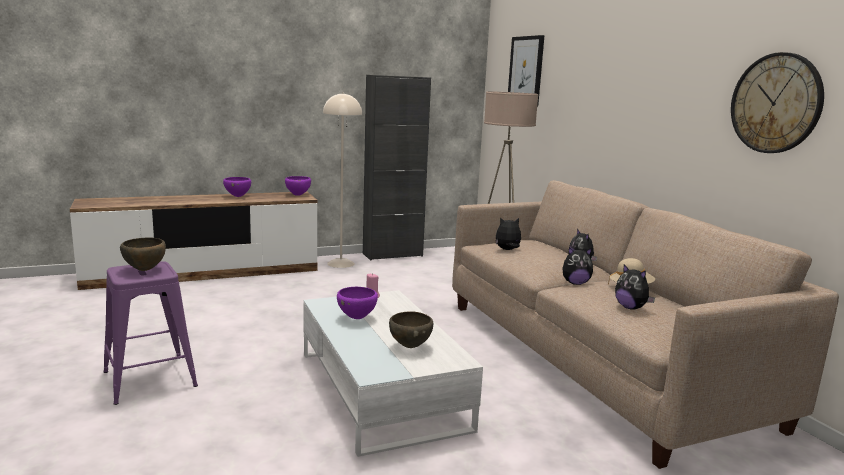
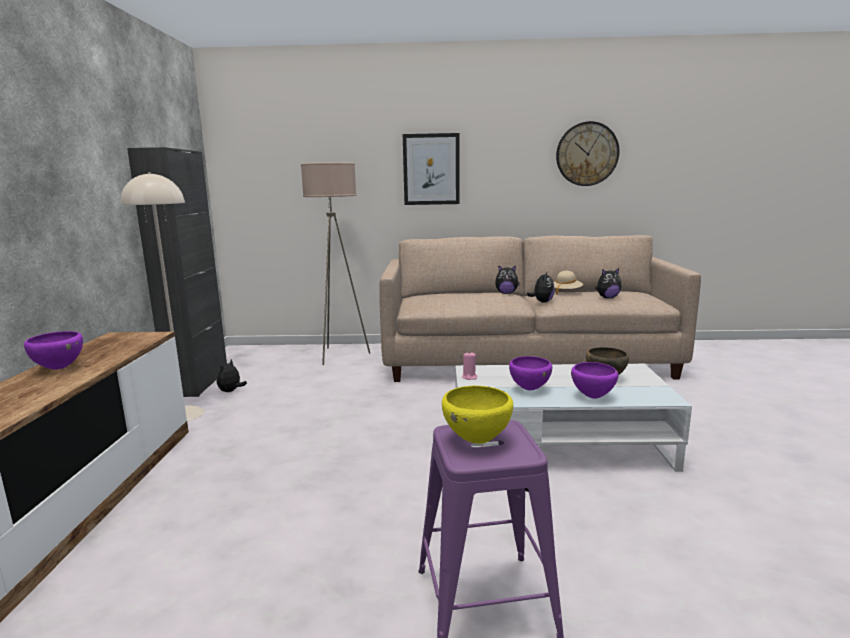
camera: 65 degrees left, 0 degrees up
(145, 270) = (477, 440): brown bowl -> yellow bowl
(298, 195) = (127, 337): purple bowl -> purple bowl (593, 397)
(507, 250) = (449, 303): plush toy -> plush toy (231, 391)
(526, 71) = (292, 143): picture -> picture (431, 169)

